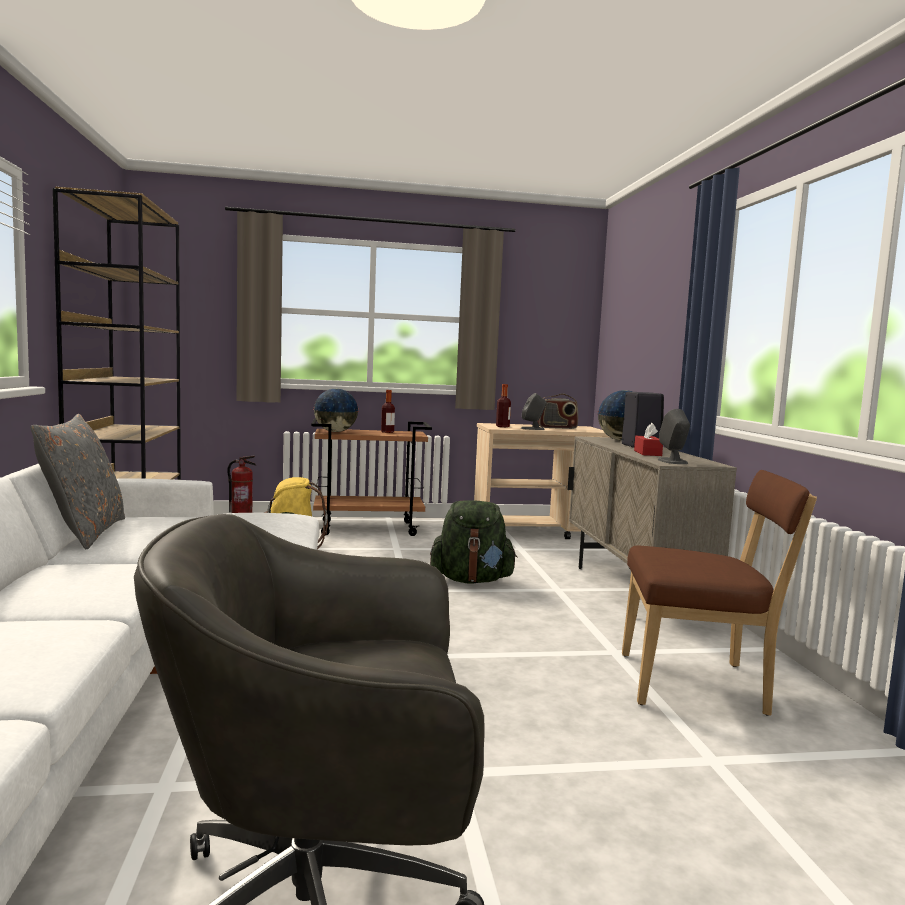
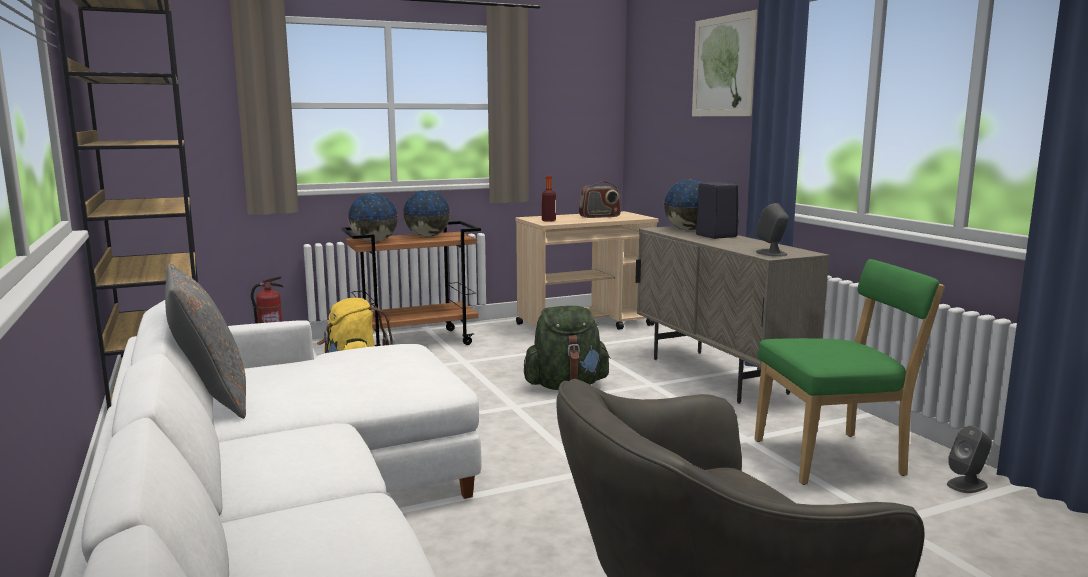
camera: 15 degrees left, 5 degrees up
(387, 432) = (427, 236): bottle -> globe
(533, 429) = (581, 220): grey speaker -> grey speaker (967, 485)
(647, 453) = (735, 245): red tissue box -> none
(672, 281) = (723, 66): none -> picture
(699, 684) = (835, 458): brown chair -> green chair

